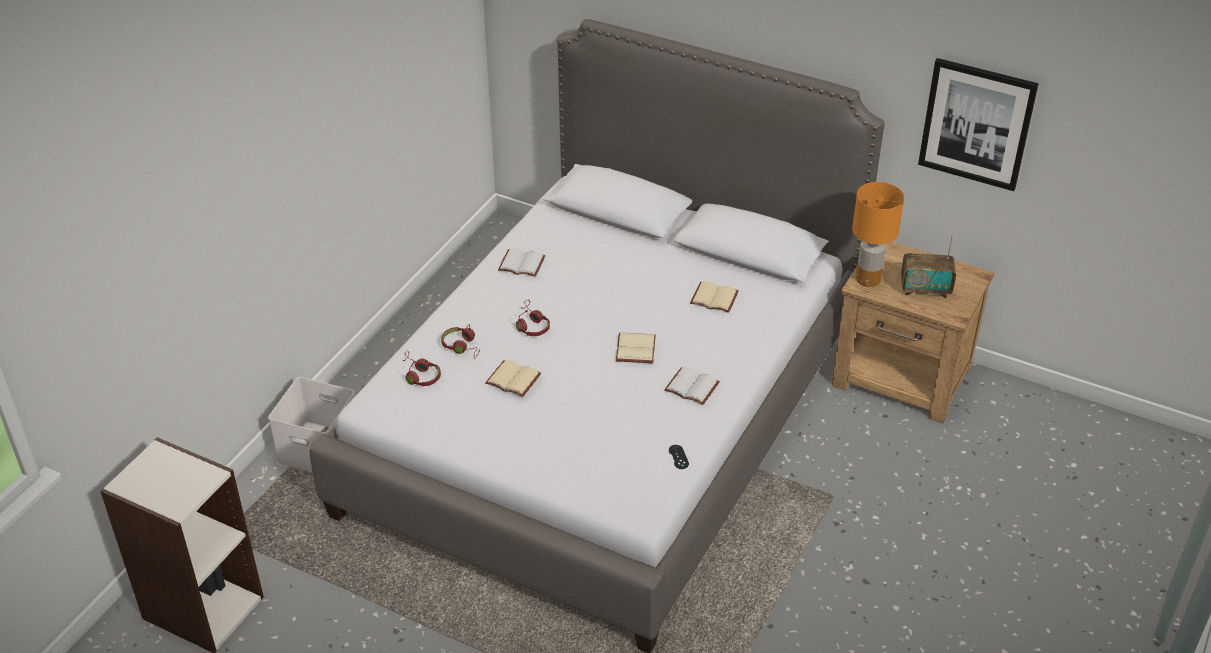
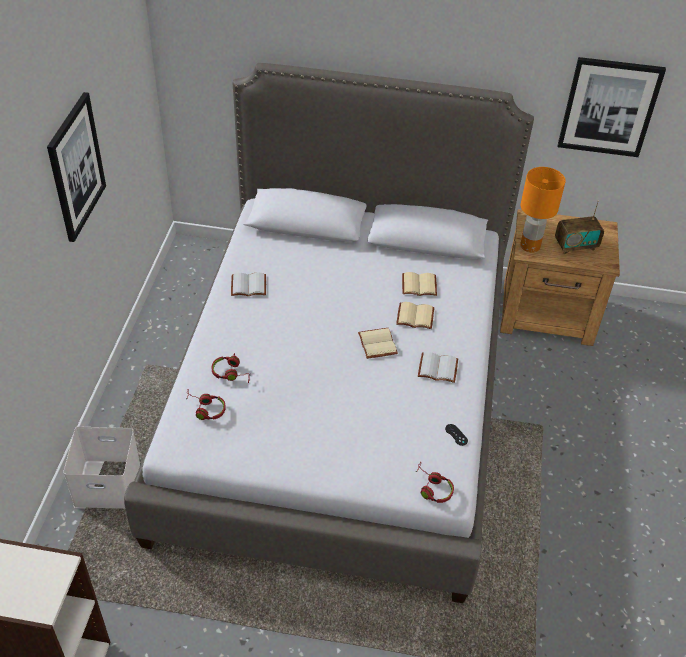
camera: 20 degrees left, 5 degrees up
(345, 97) = (76, 167): none -> picture
(512, 380) = (288, 395): beige book -> beige book (414, 317)
(531, 325) = (281, 340): red headphones -> red headphones (432, 488)

